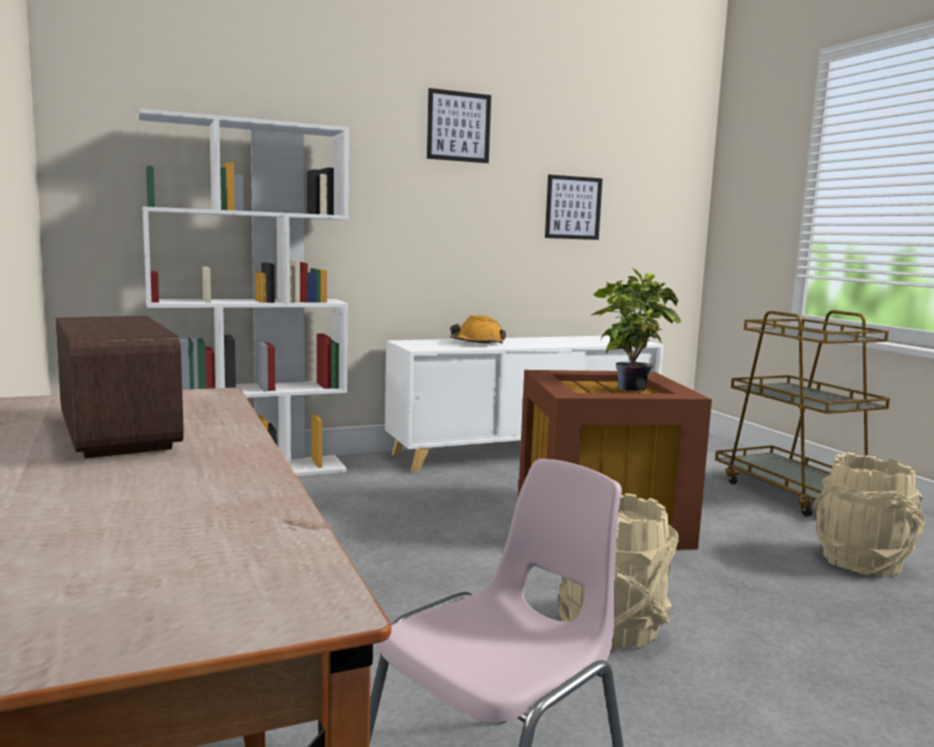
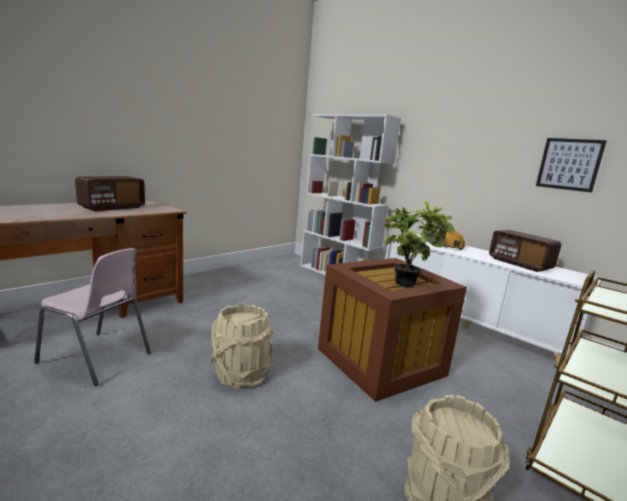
camera: 65 degrees right, 5 degrees up
(458, 126) = (477, 107): picture -> none
(573, 341) = (519, 264): none -> radio

